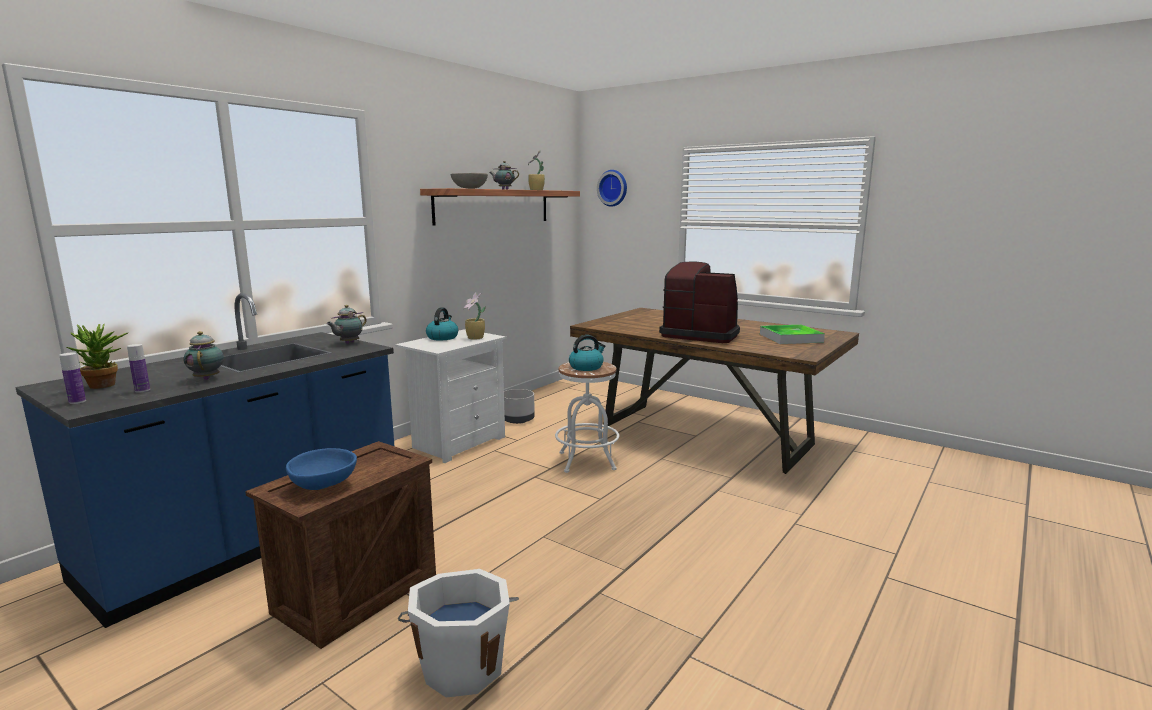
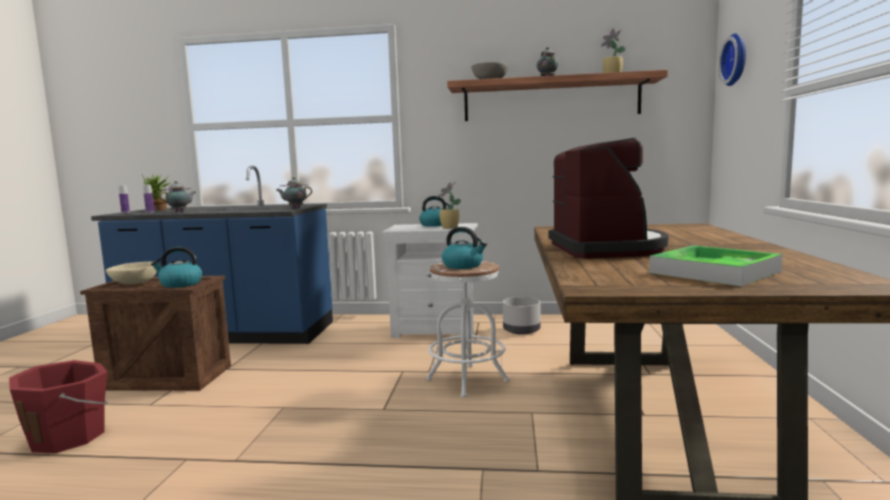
camera: 60 degrees right, 5 degrees down
(323, 485) = (134, 283): blue bowl -> beige bowl
(388, 462) = (180, 284): none -> kettle
(462, 666) = (70, 436): white bucket -> red bucket

